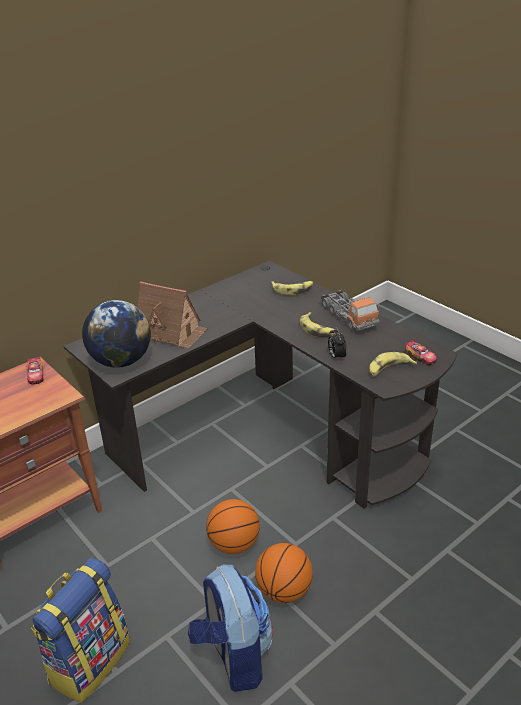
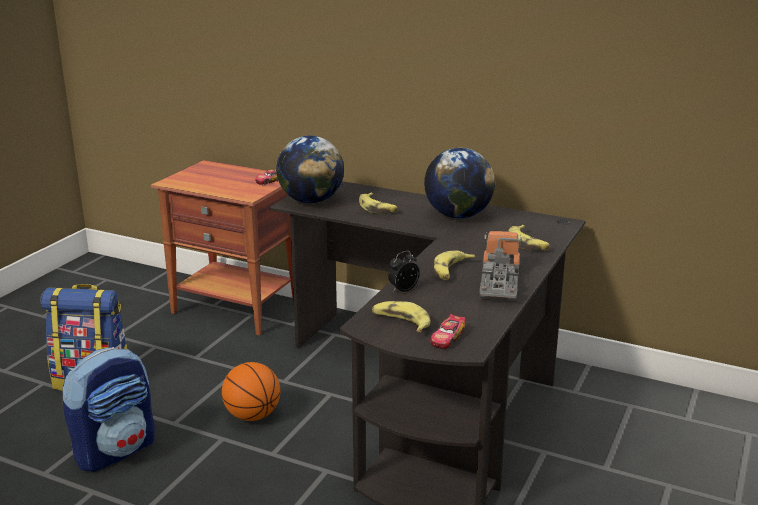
camera: 65 degrees right, 10 degrees down
(171, 332) = (378, 208): toy house -> banana
(219, 302) = (458, 215): none -> globe
(284, 591) = (204, 461): basketball -> none
(348, 317) = (499, 282): toy truck -> toy truck turned 150 degrees clockwise

